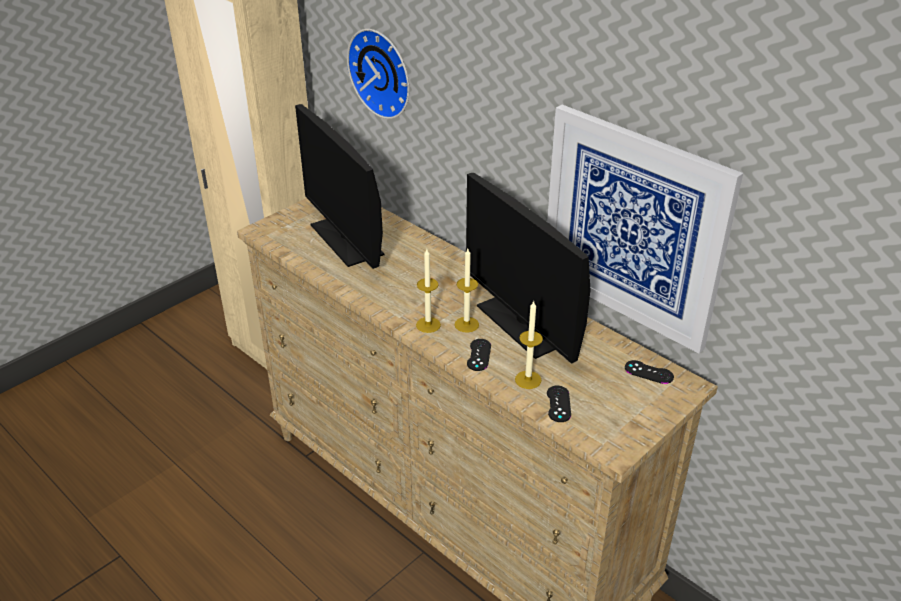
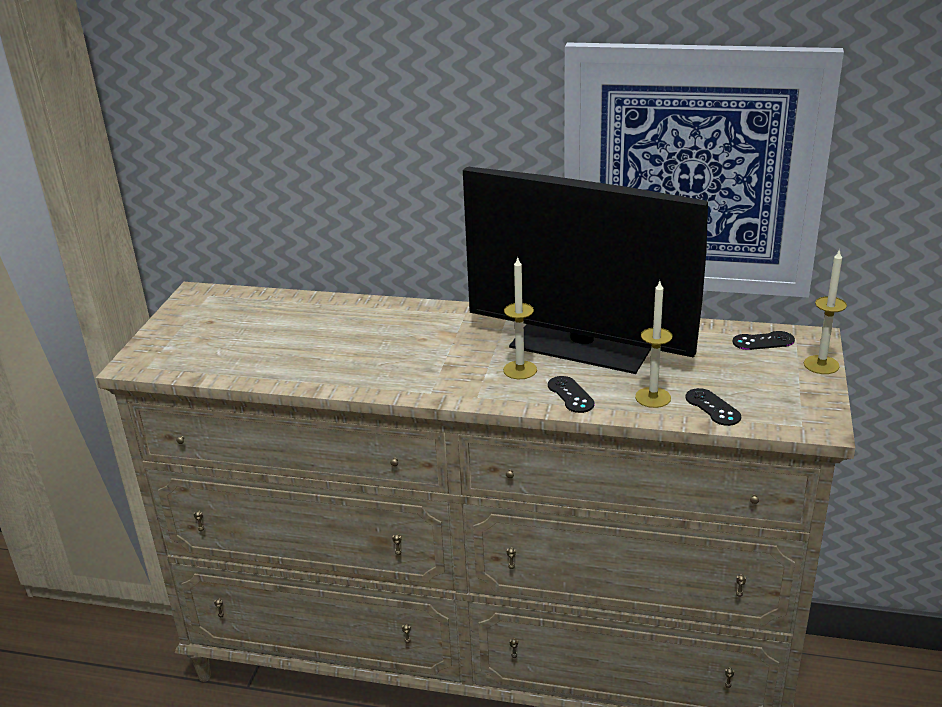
camera: 30 degrees left, 5 degrees down
(346, 239) = (266, 336): monitor -> none
(383, 72) = (250, 89): wall clock -> none
(428, 325) = (475, 387): candle -> candle (821, 364)

